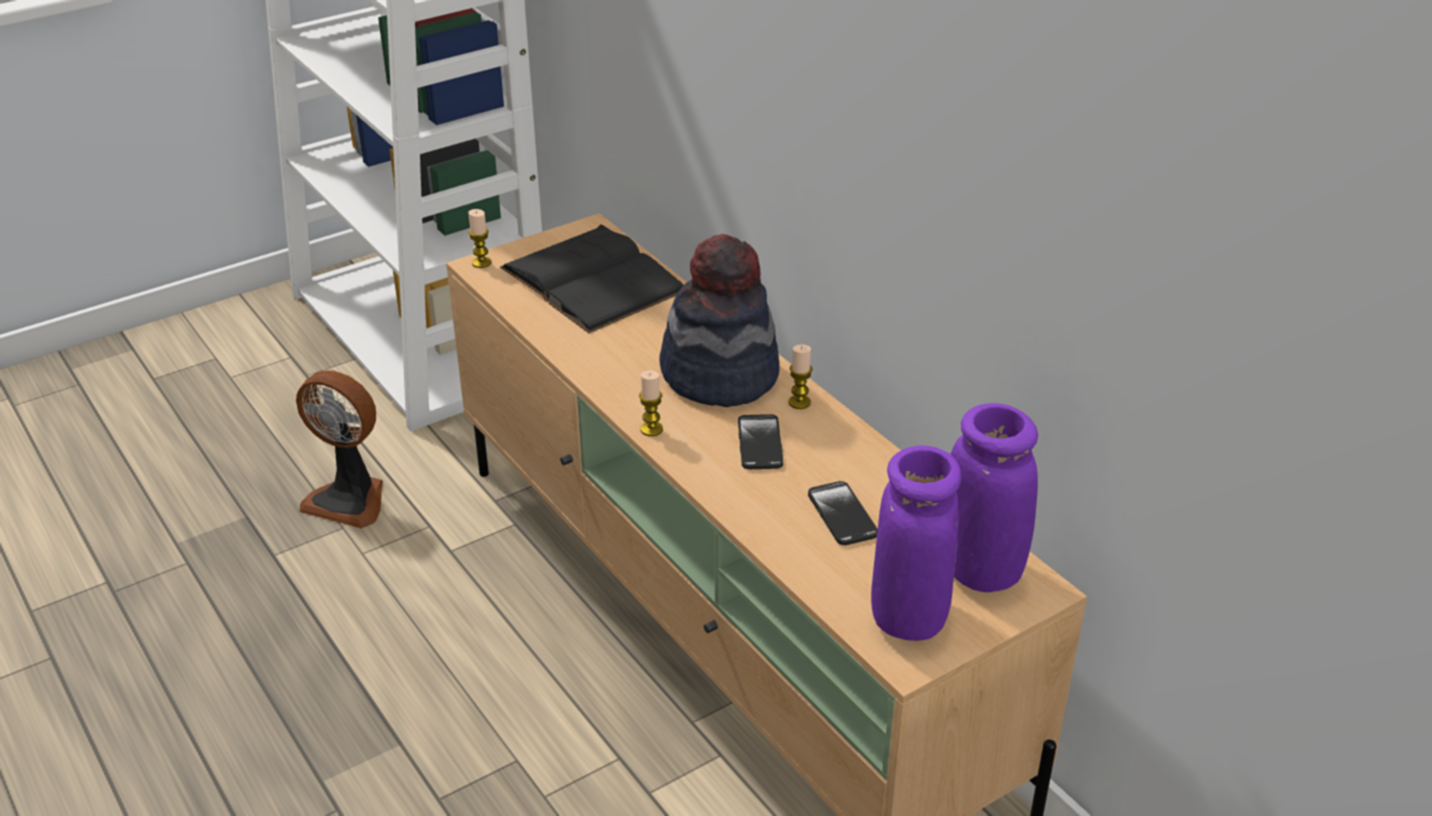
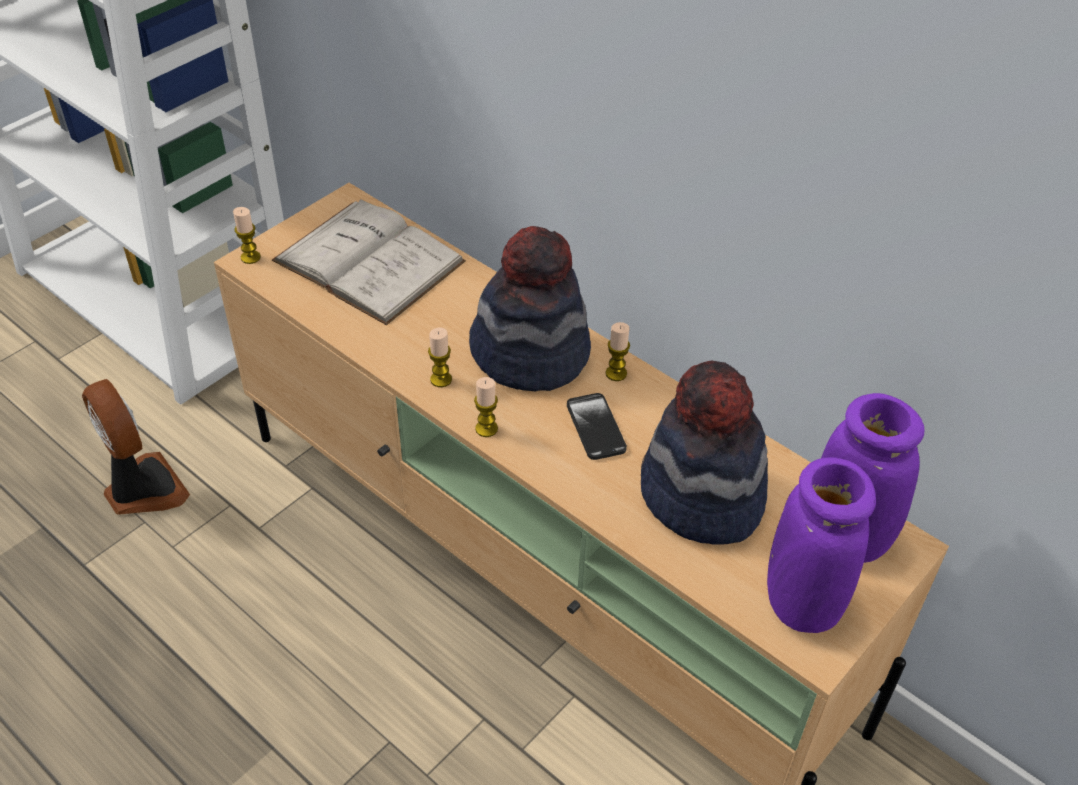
camera: 15 degrees left, 10 degrees up
(350, 499) = (142, 489): fan -> fan turned 135 degrees counterclockwise
(592, 279) = (369, 261): black book -> white book
(623, 384) = (441, 379): none -> candle
(842, 515) = (700, 496): phone -> hat

